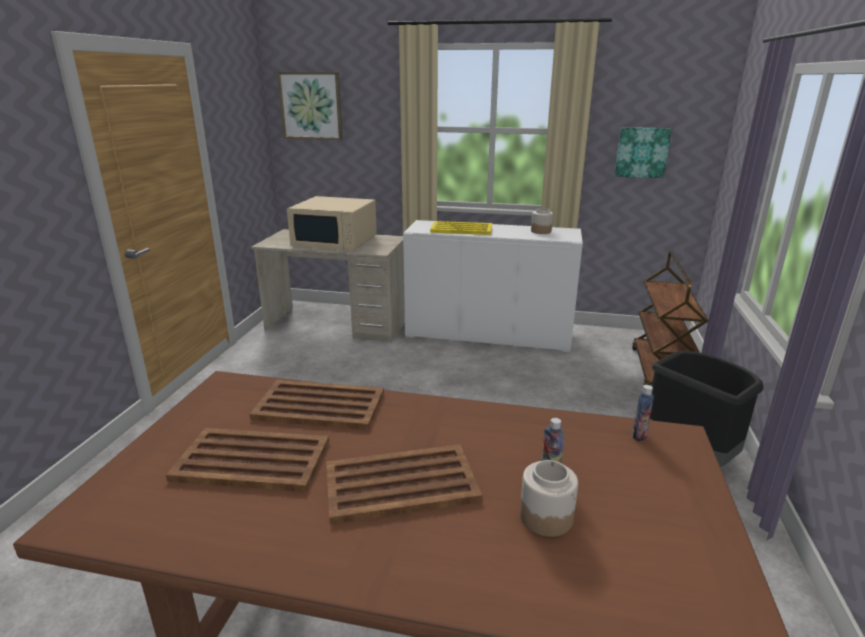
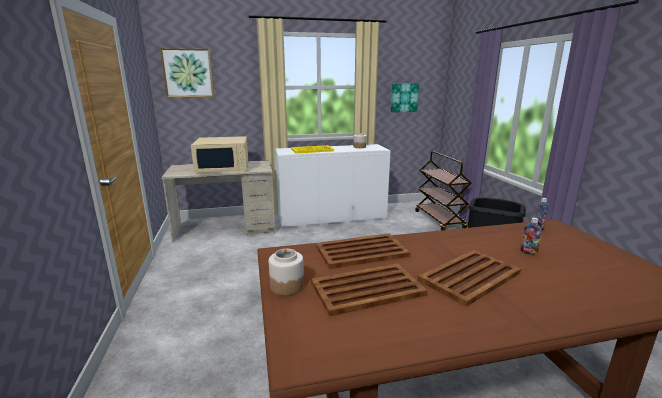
camera: 25 degrees left, 5 degrees down
(546, 516) = (557, 271): jar -> jar (287, 286)

